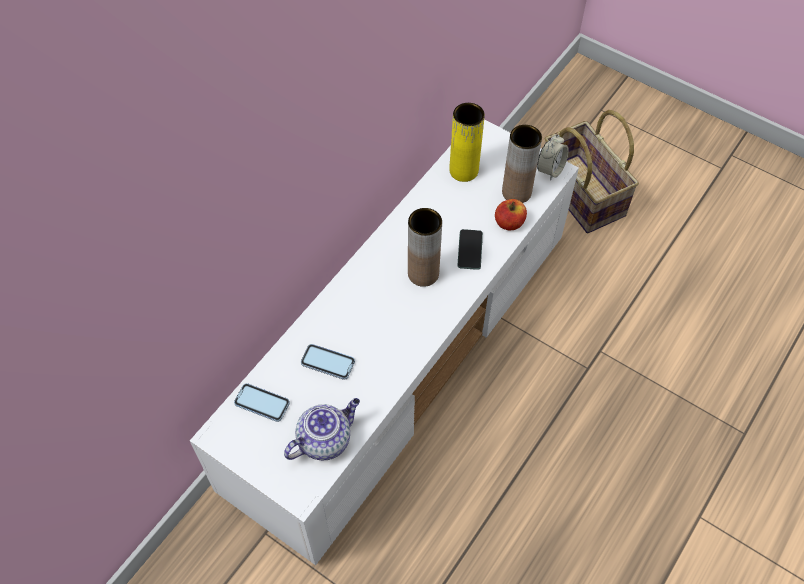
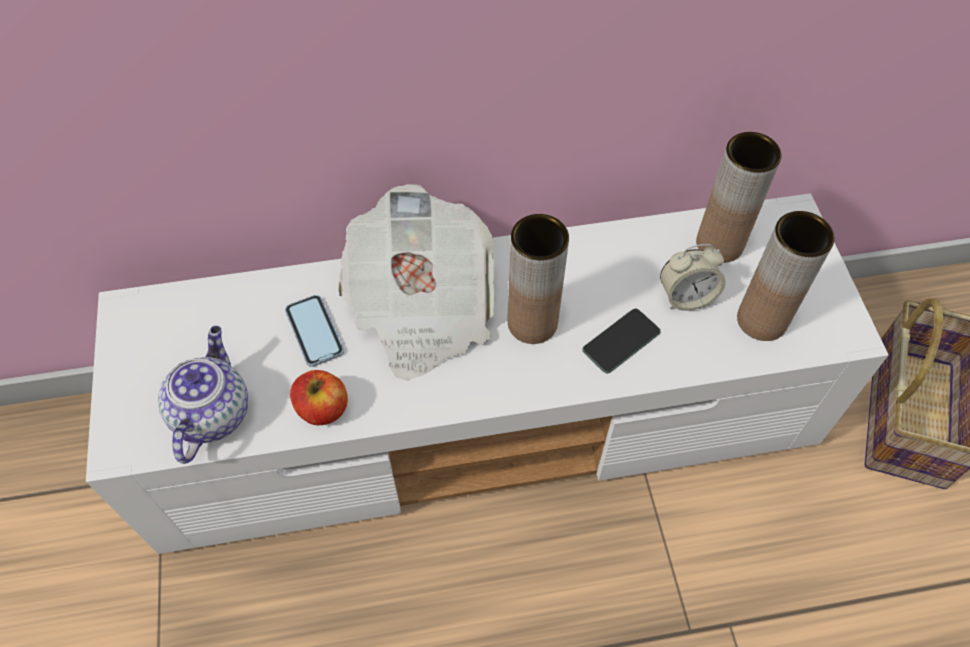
camera: 45 degrees right, 0 degrees up
(262, 403) = (203, 316): phone -> none
(325, 439) = (212, 412): teapot -> teapot turned 90 degrees counterclockwise
(365, 309) = (421, 308): none -> newspaper
(463, 170) = (719, 244): yellow vase -> brown vase
(509, 223) = (709, 349): apple -> apple (322, 409)
(550, 170) = (841, 327): alarm clock -> alarm clock (686, 297)

